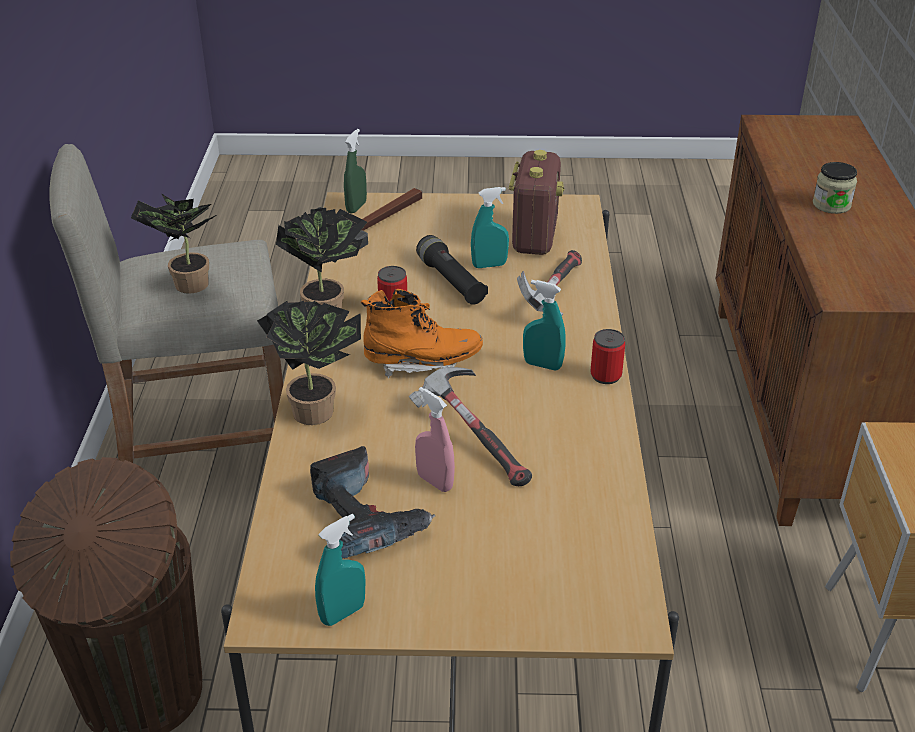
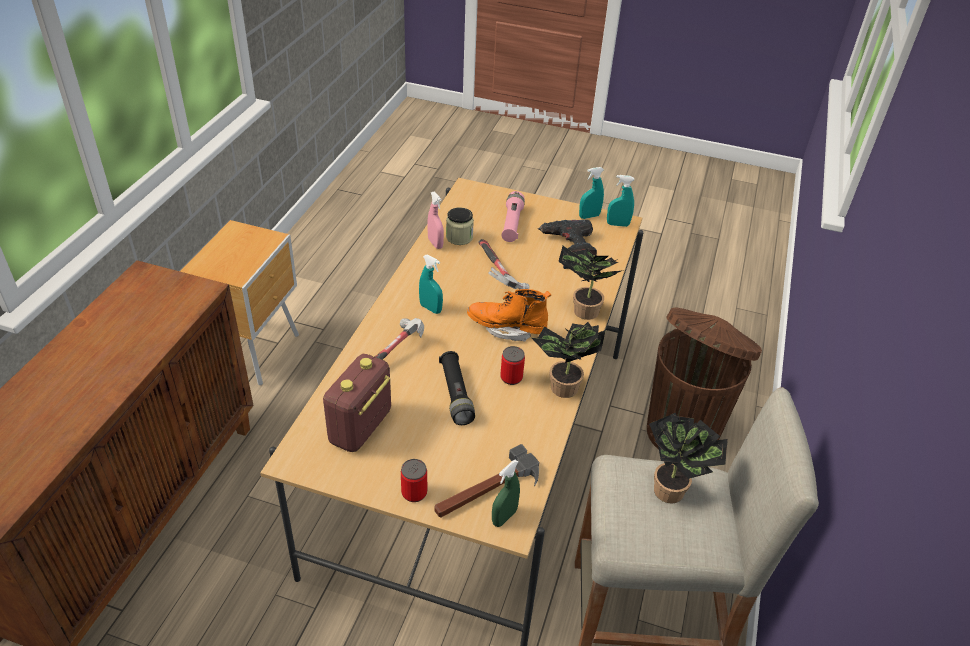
camera: 165 degrees left, 5 degrees up
(435, 482) = (528, 257): pink spray bottle -> pink spray bottle (435, 243)
(489, 265) = (417, 404): turquoise spray bottle -> turquoise spray bottle (617, 224)
(494, 549) = (512, 224): none -> pink flashlight
(605, 375) = (396, 292): can -> can (414, 493)
(831, 205) = (96, 373): jar -> jar (459, 237)

